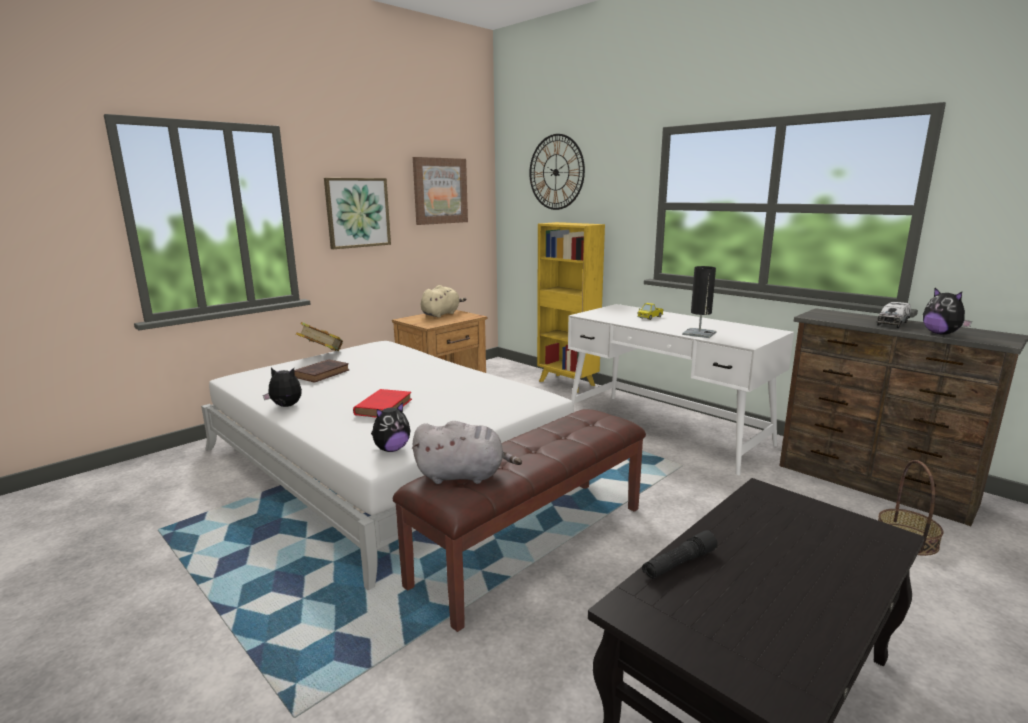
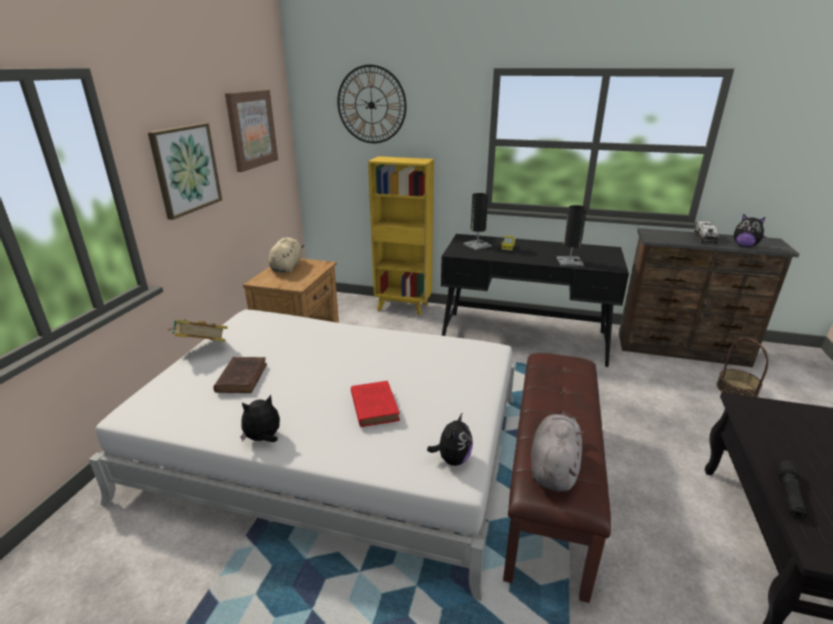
camera: 30 degrees left, 10 degrees up
(464, 476) = (553, 467): grey plush toy -> grey plush toy turned 45 degrees counterclockwise
(620, 312) = (477, 245): none -> black table lamp
(666, 430) = (524, 338): white desk -> black desk

